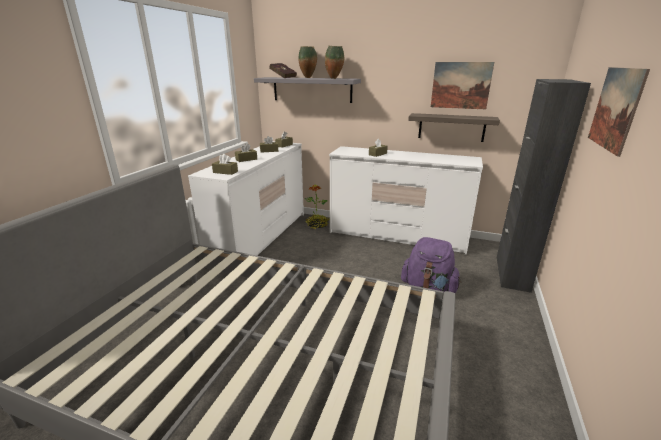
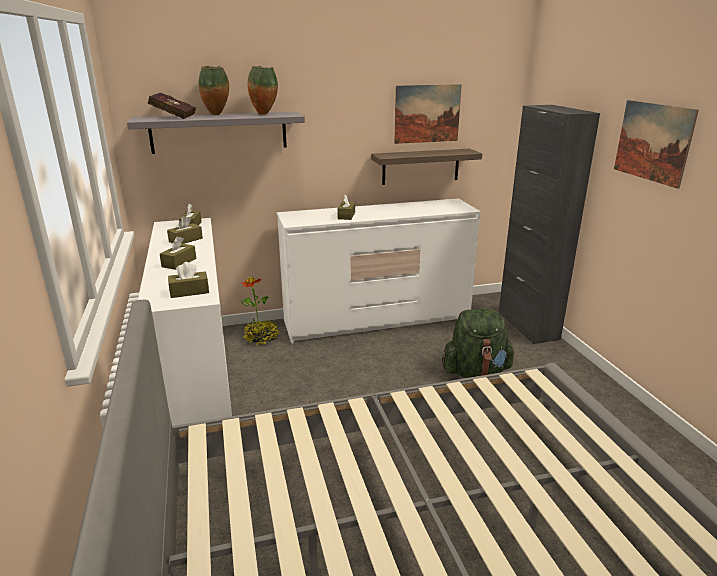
camera: 35 degrees left, 0 degrees up
(428, 288) = (475, 372): purple backpack -> green backpack

